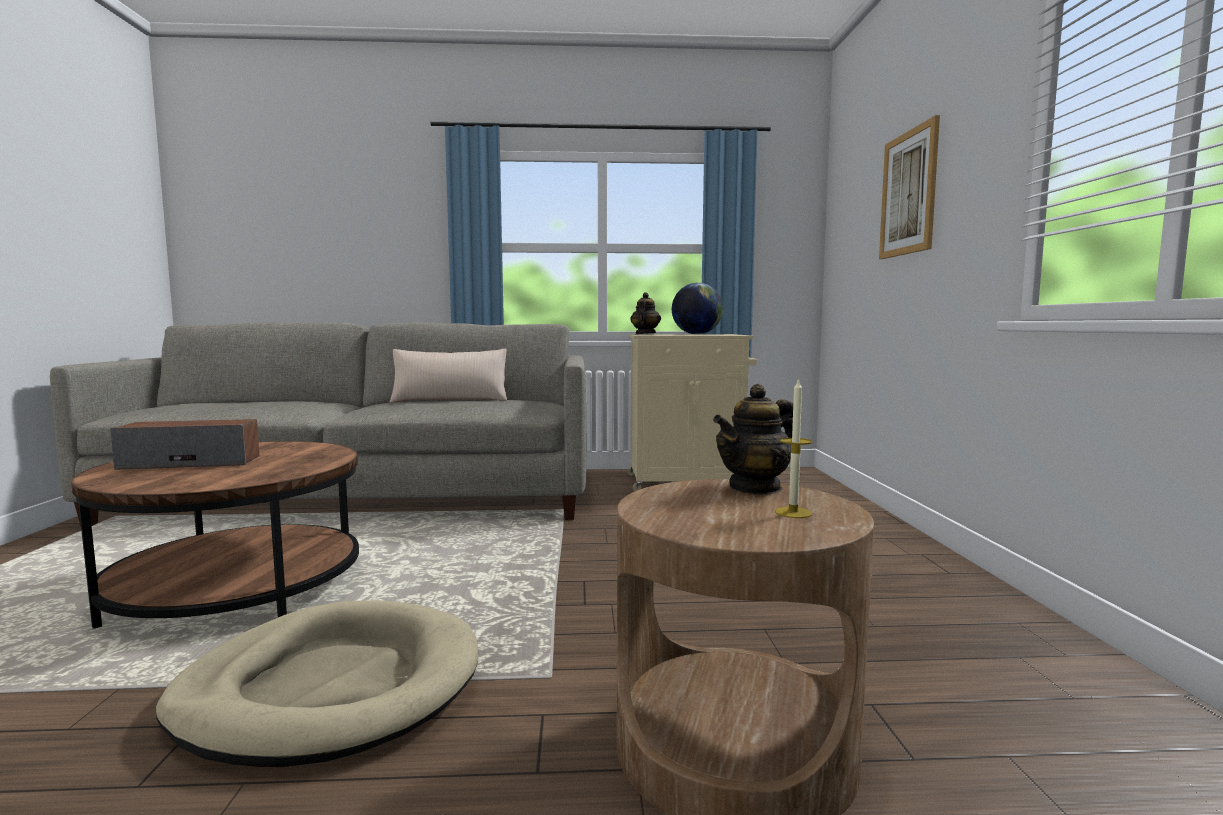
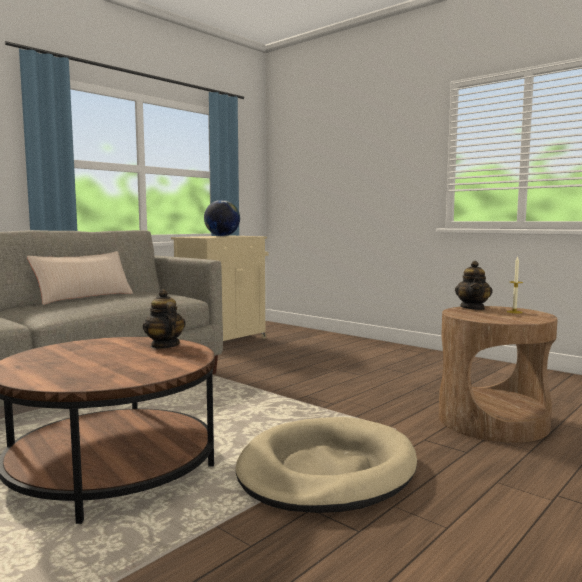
camera: 45 degrees left, 0 degrees up
(191, 462) = (78, 364): speaker -> none
(645, 334) = (187, 236): teapot -> teapot (164, 346)
(908, 193) = (354, 156): picture -> none

